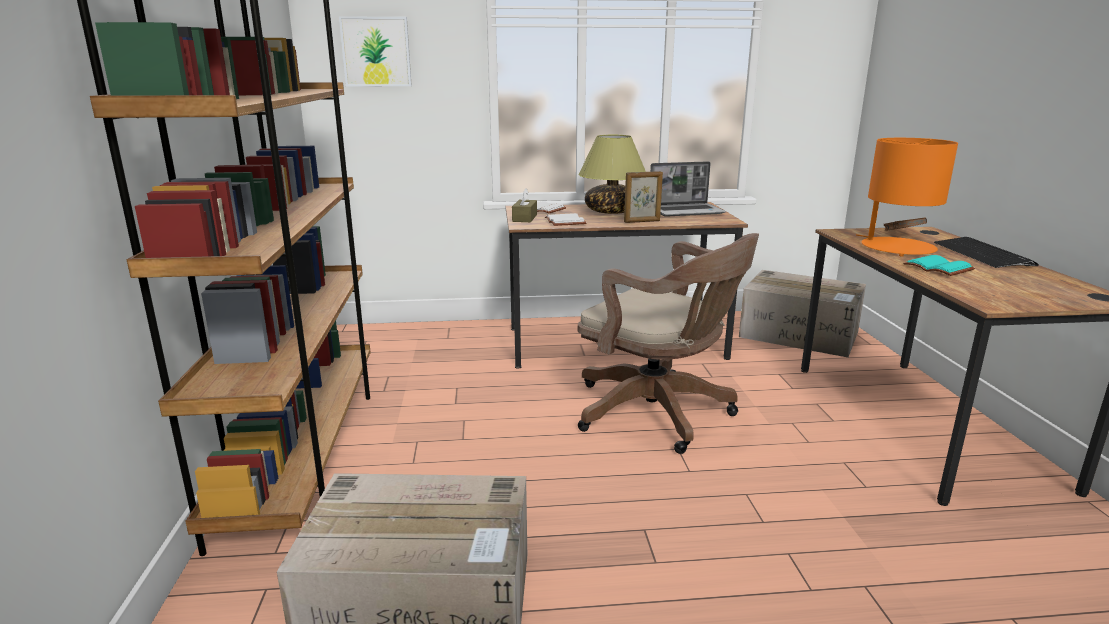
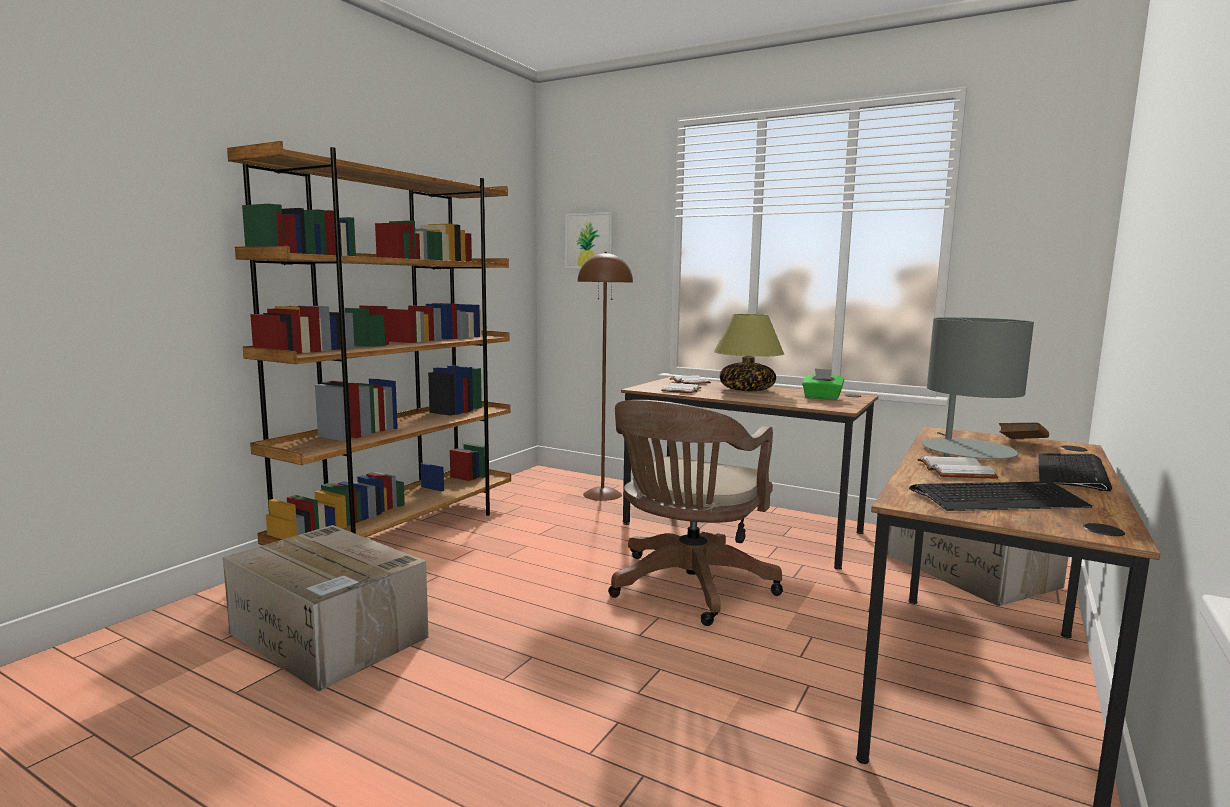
camera: 35 degrees right, 10 degrees down
(449, 342) = (602, 494): none -> brown floor lamp
(524, 218) = (656, 385): brown tissue box -> none
(642, 221) = (751, 398): picture frame -> none
(659, 414) = (687, 588): brown office chair -> brown office chair turned 45 degrees clockwise
(686, 211) = (822, 398): laptop -> green tissue box
(896, 248) = (967, 451): orange table lamp -> grey table lamp
(940, 268) = (958, 471): turquoise book -> white book
(1015, 287) = (998, 499): none -> keyboard

